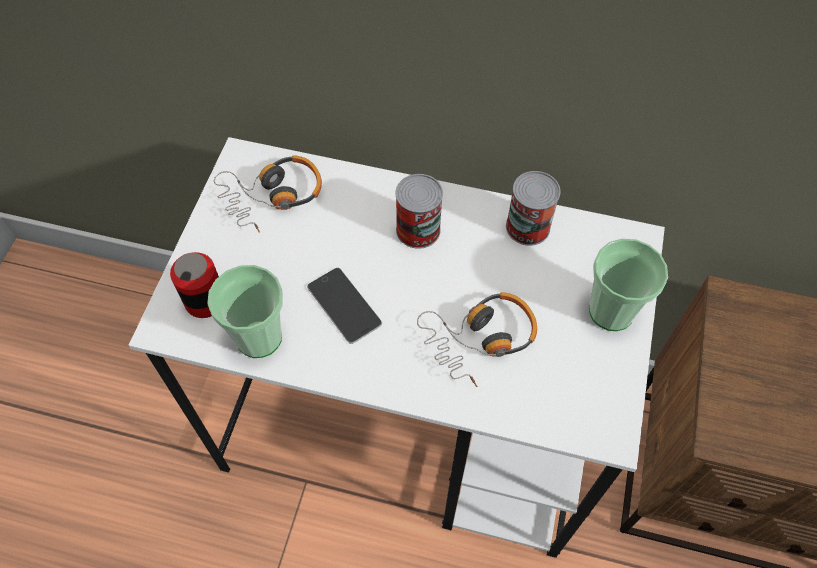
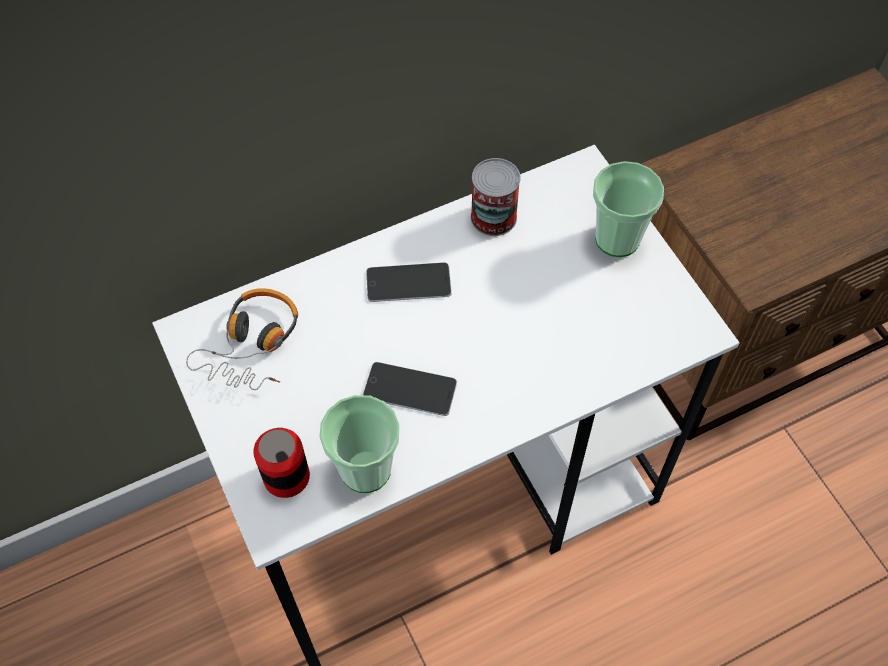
camera: 40 degrees left, 0 degrees up
(418, 230) = (408, 282): can -> phone
(480, 339) = (543, 333): headphones -> none

